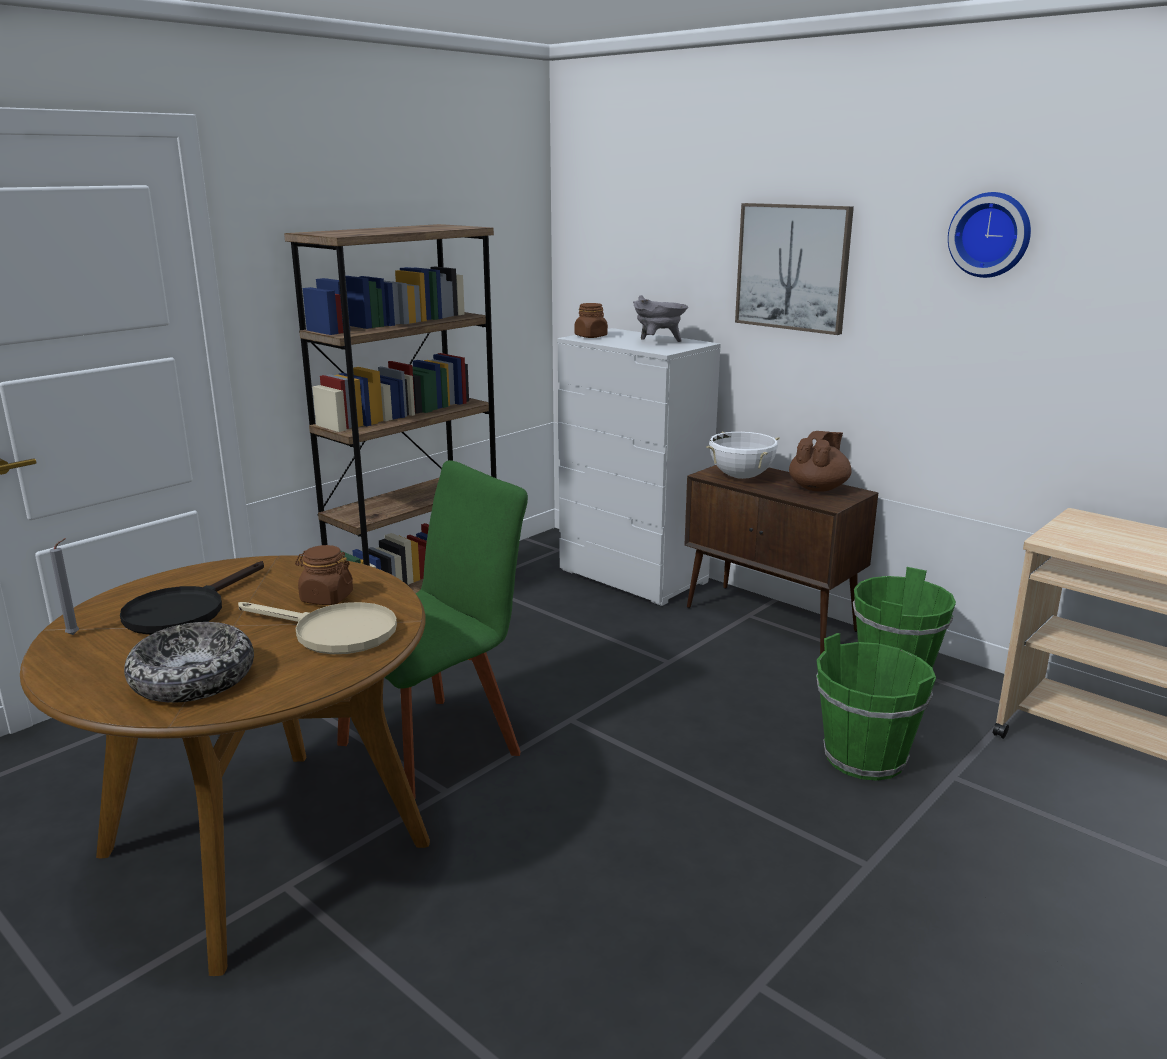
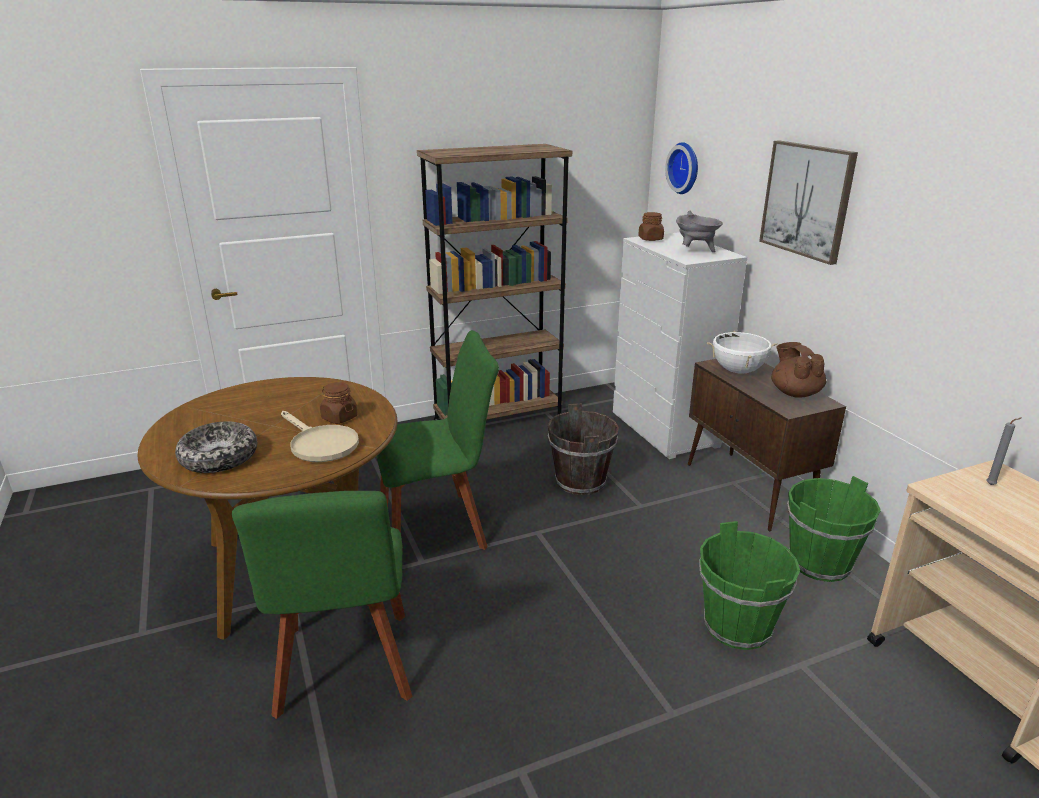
camera: 25 degrees right, 5 degrees up
(75, 634) = (191, 412): grey candle -> grey candle (992, 485)
(184, 611) = (257, 409): black frying pan -> none
(442, 951) = (345, 669): none -> green chair
(579, 652) = (581, 482): none -> brown bucket
(818, 488) = (795, 393): brown teapot -> brown teapot turned 75 degrees counterclockwise
(991, 235) = (966, 192): wall clock -> wall clock (685, 168)

